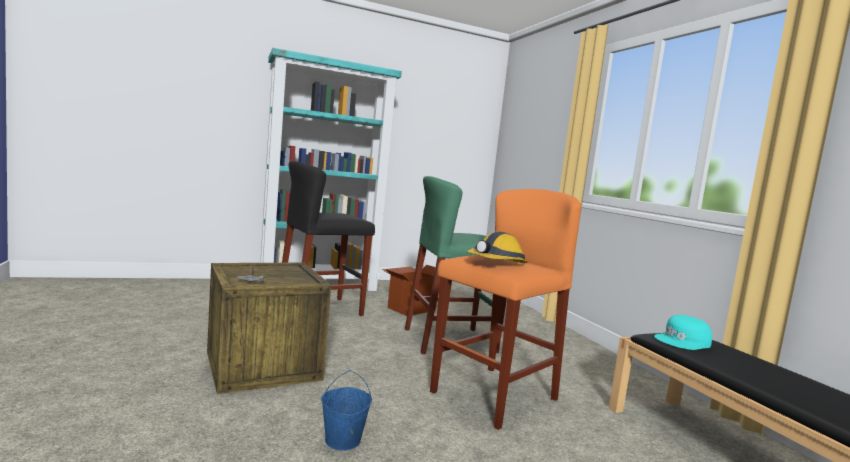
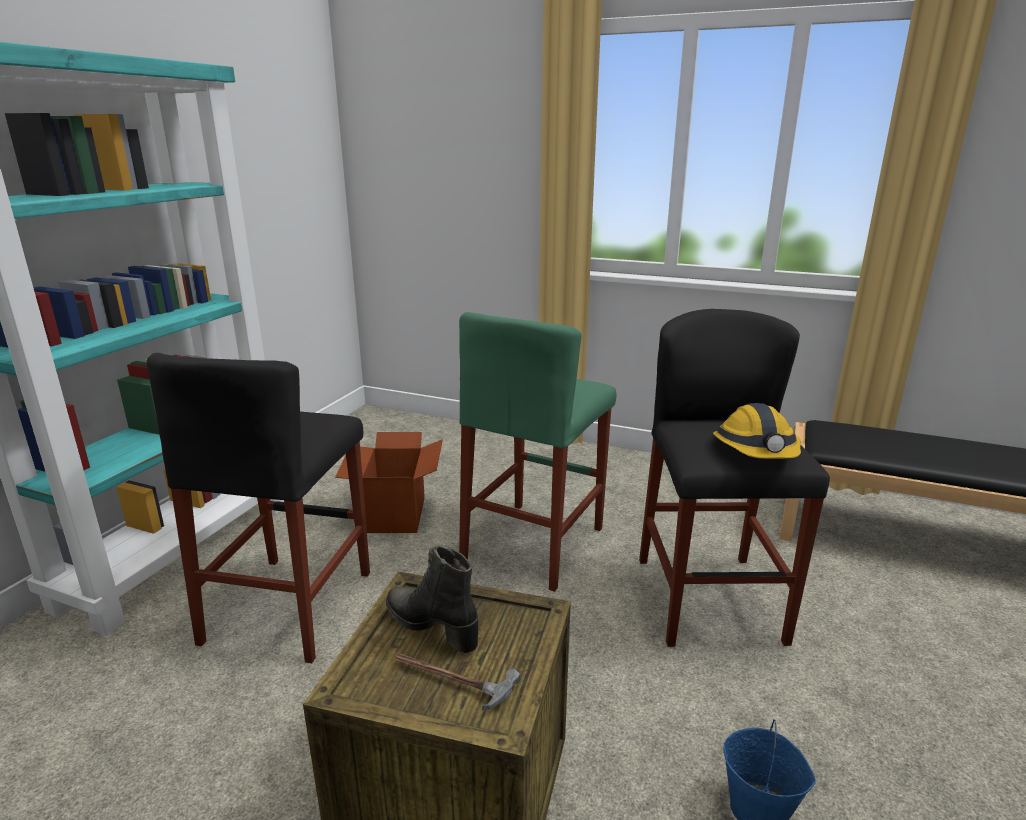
camera: 45 degrees left, 15 degrees up
(277, 269) = (432, 626): none -> black boot
(493, 395) = (709, 599): orange stool -> black stool
(683, 341) = (848, 442): turquoise cap -> none

